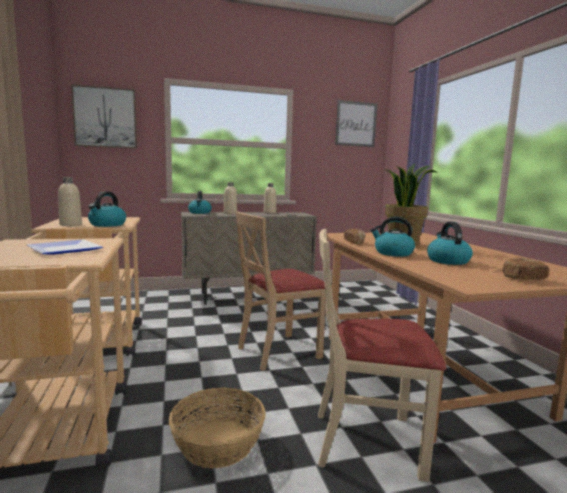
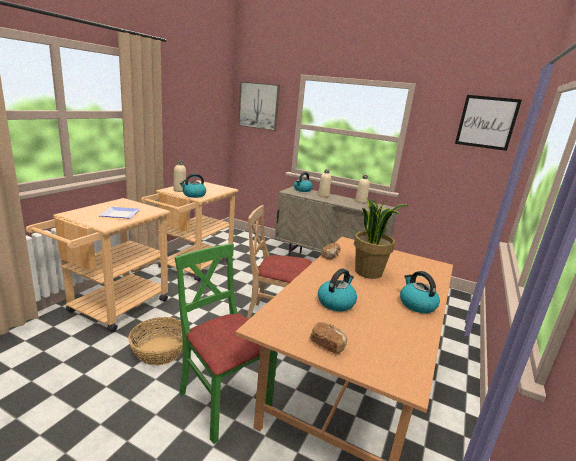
camera: 40 degrees right, 10 degrees up
(367, 441) = (223, 401): beige chair -> green chair
(393, 253) = (320, 278): kettle -> kettle (416, 304)

